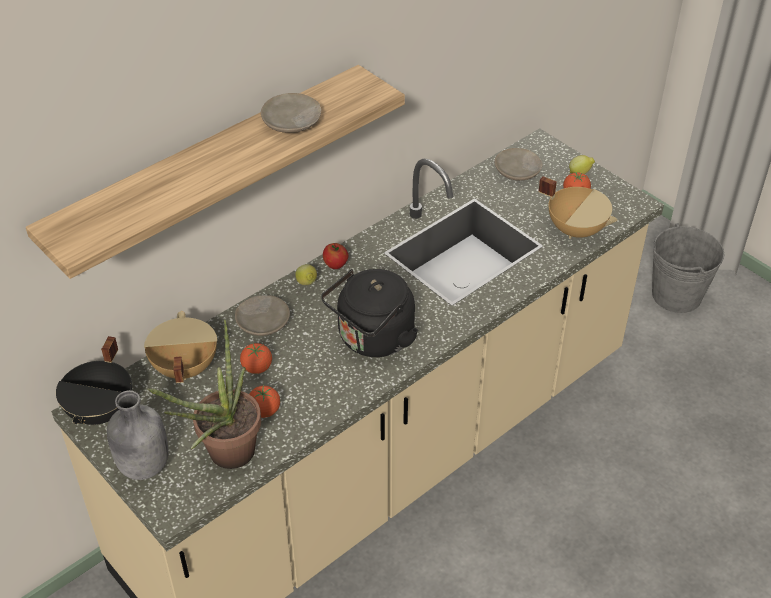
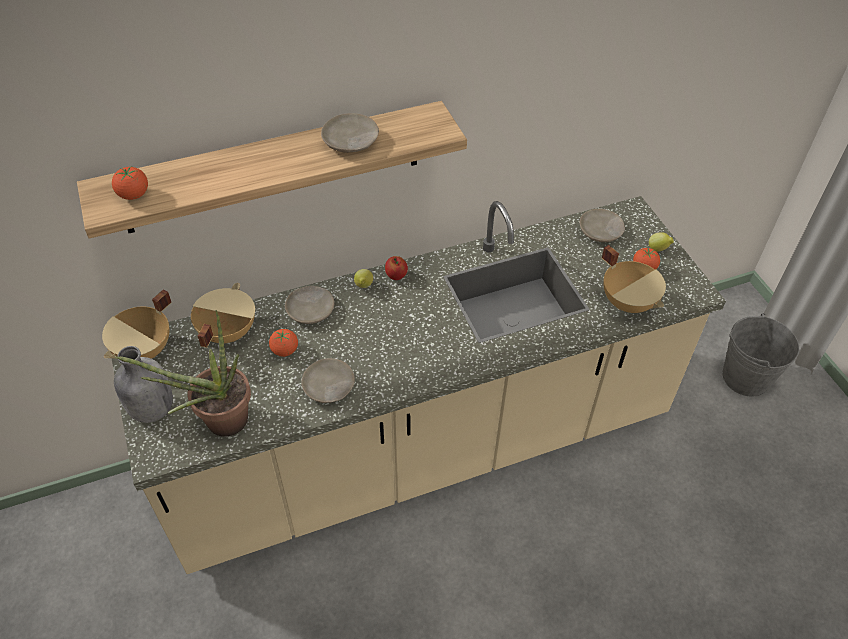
camera: 20 degrees right, 5 degrees up
(102, 411) = (145, 350): black cooking pot -> beige cooking pot
(264, 411) = (271, 392): tomato -> tomato (134, 195)
(322, 389) = (328, 386): none -> beige plate
(373, 339) = (394, 354): black kettle -> none

